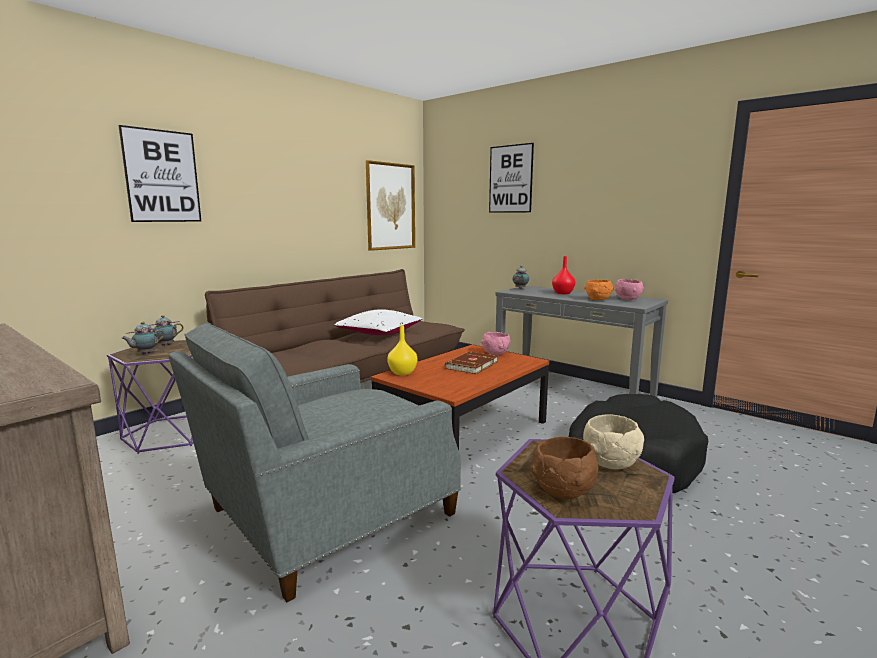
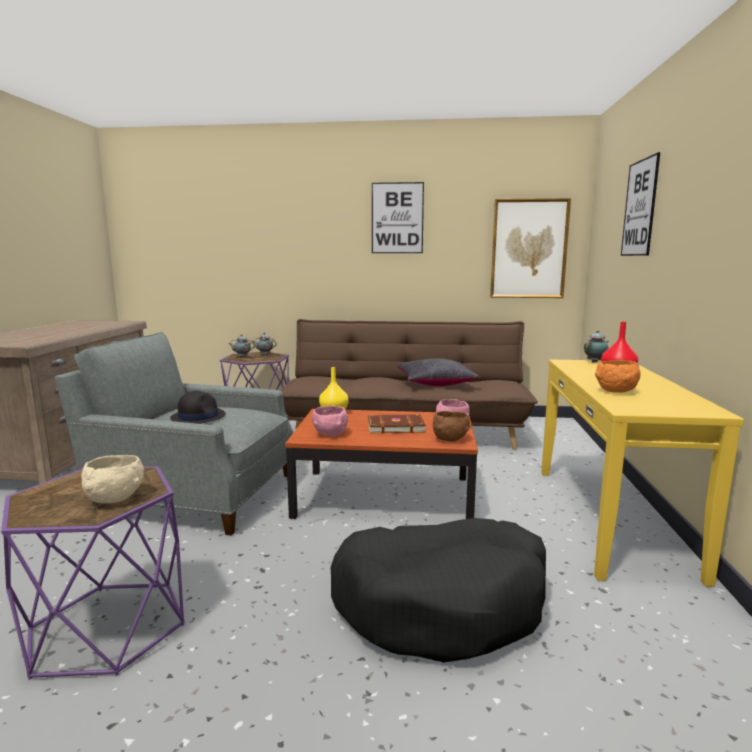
camera: 55 degrees right, 0 degrees up
(162, 176) = (288, 230): picture -> picture (397, 218)
(350, 410) = (198, 417): none -> black hat
(379, 333) = (436, 383): white pillow -> black pillow
(563, 491) = (53, 491): brown bowl -> brown bowl (450, 440)
(572, 388) = (611, 518): grey console table -> yellow console table
(627, 299) = (664, 401): pink bowl -> pink bowl (330, 434)

